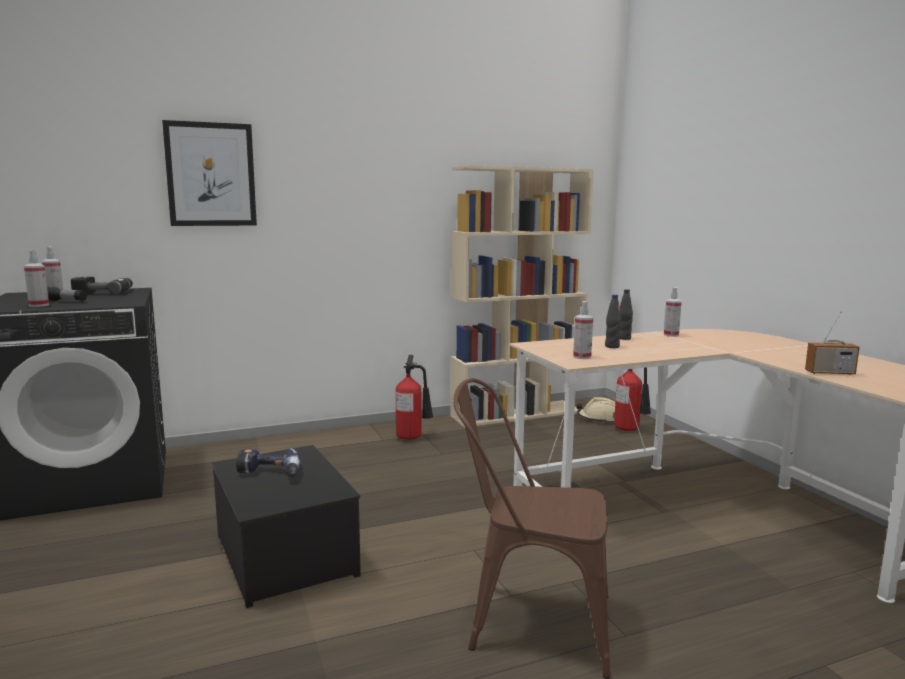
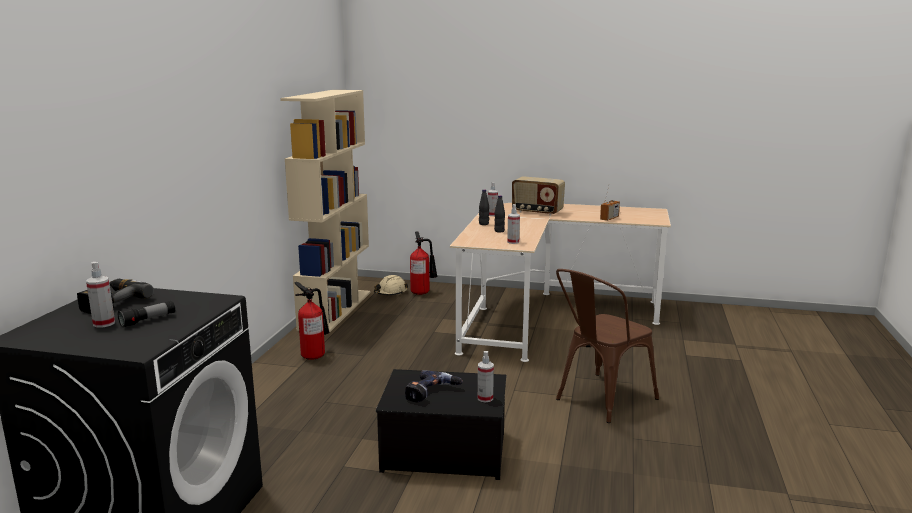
camera: 55 degrees left, 5 degrees up
(39, 305) = (154, 331): spray bottle -> spray bottle (485, 398)
(211, 174) = (135, 137): picture -> none
(743, 345) = (537, 212): none -> radio

